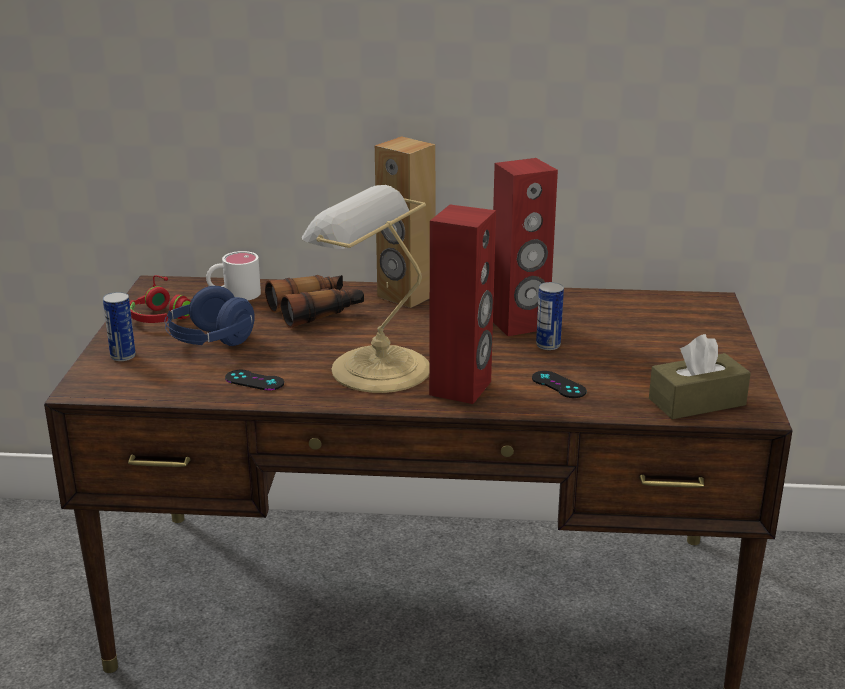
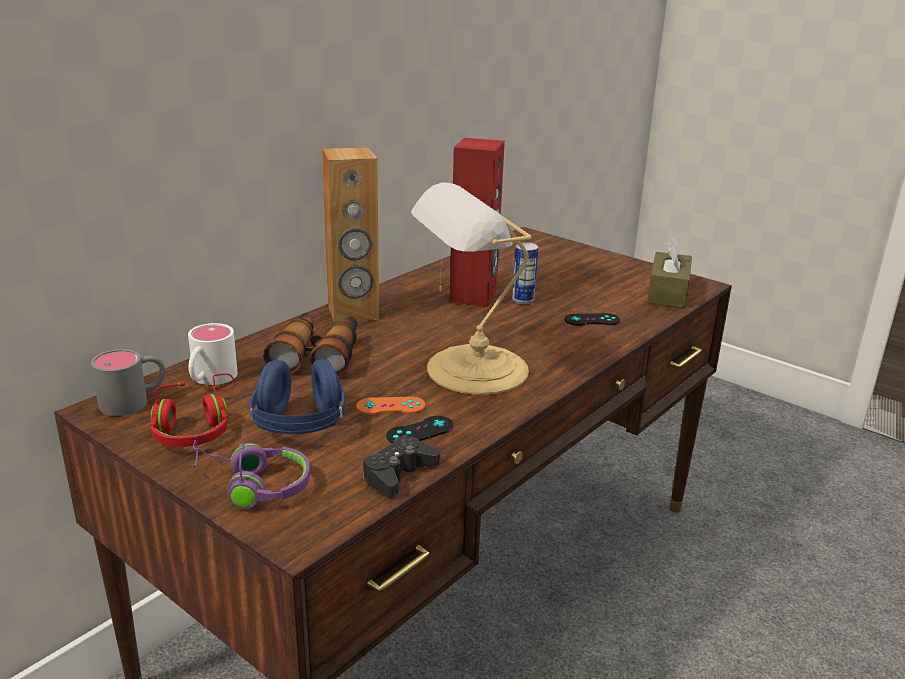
camera: 55 degrees left, 0 degrees up
(123, 356) = (252, 485): can -> purple headphones
(178, 287) = (134, 401): none -> grey mug
(188, 393) = (398, 473): none -> black game controller
(276, 359) = (390, 406): none -> orange game controller
(461, 388) = (554, 352): red speaker -> none

